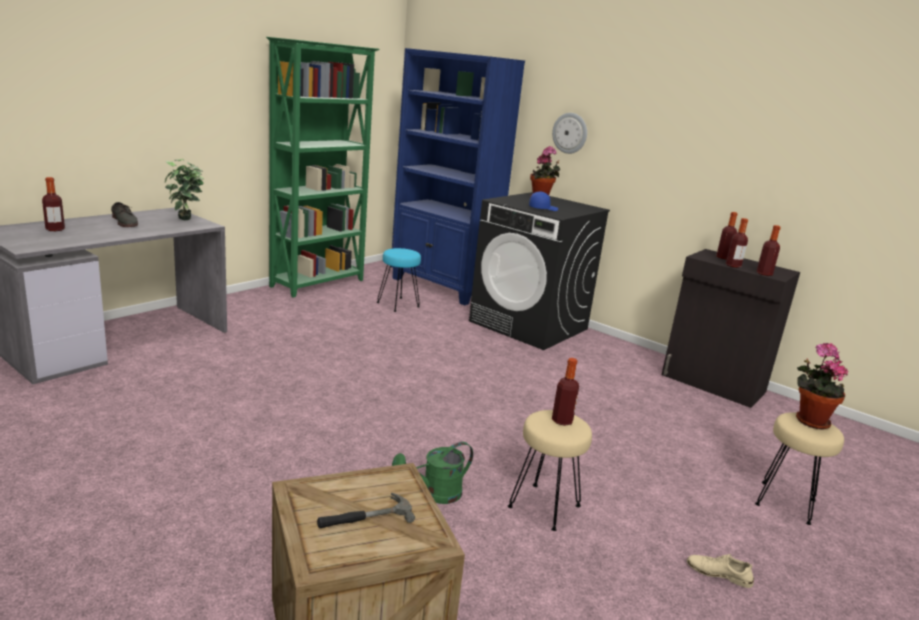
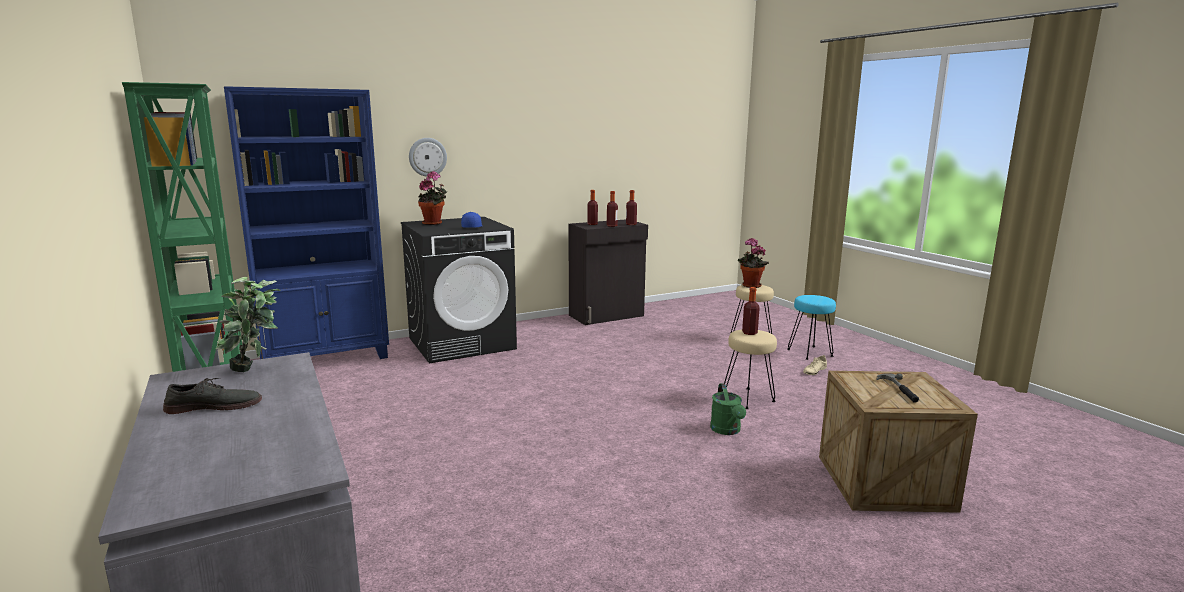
camera: 65 degrees left, 5 degrees down
(55, 229) = (207, 455): bottle -> none
(398, 304) = (350, 386): turquoise stool -> turquoise stool (809, 353)

